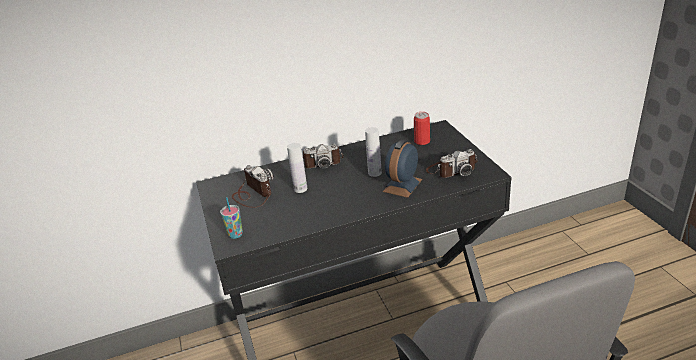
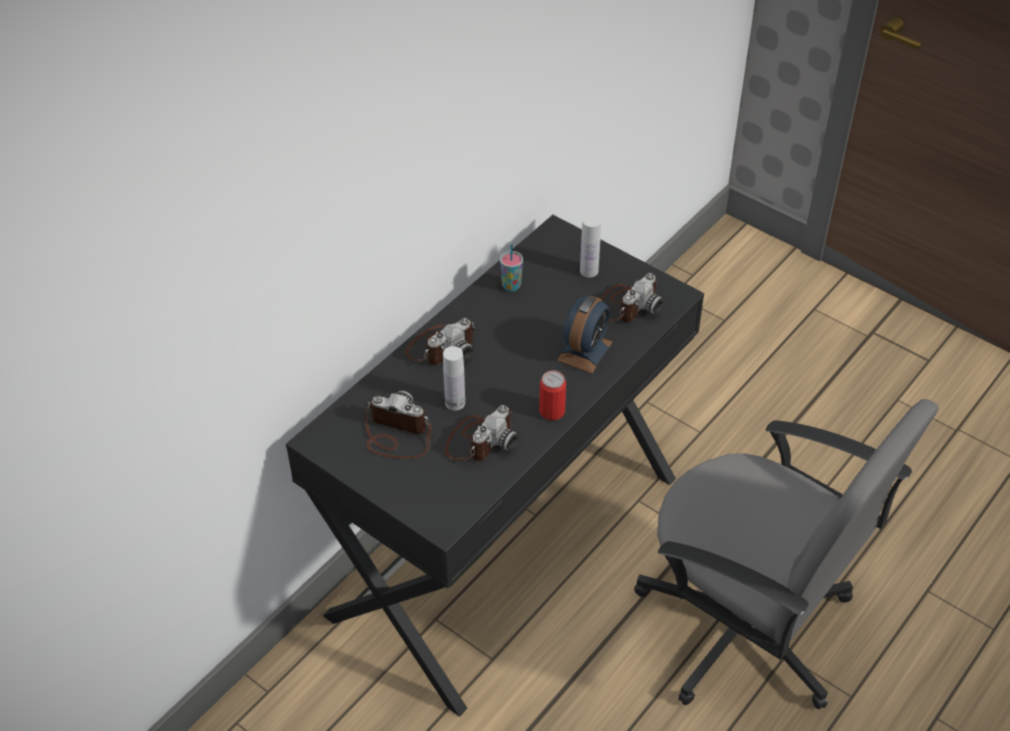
camera: 35 degrees left, 15 degrees up
(235, 235) = (435, 505): cup -> cup (511, 286)
(295, 210) = (479, 439): none -> camera
(374, 173) = (532, 342): white bottle -> white bottle (589, 271)
(402, 185) = (585, 351): alarm clock -> alarm clock turned 150 degrees counterclockwise
(422, 141) = (552, 266): can -> can (552, 411)

